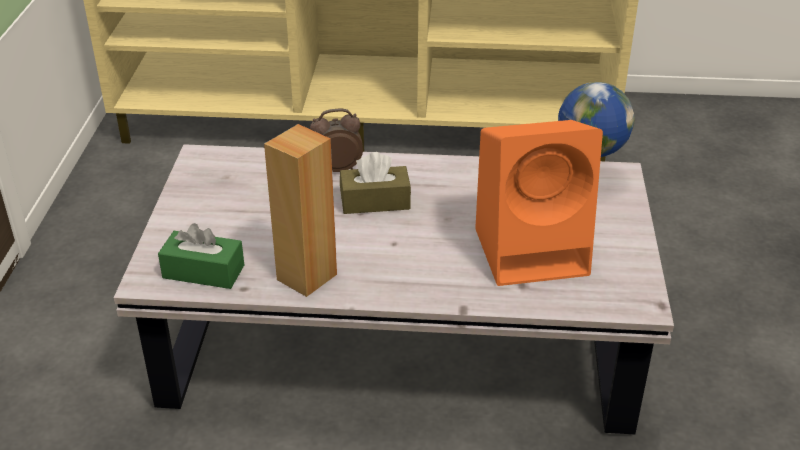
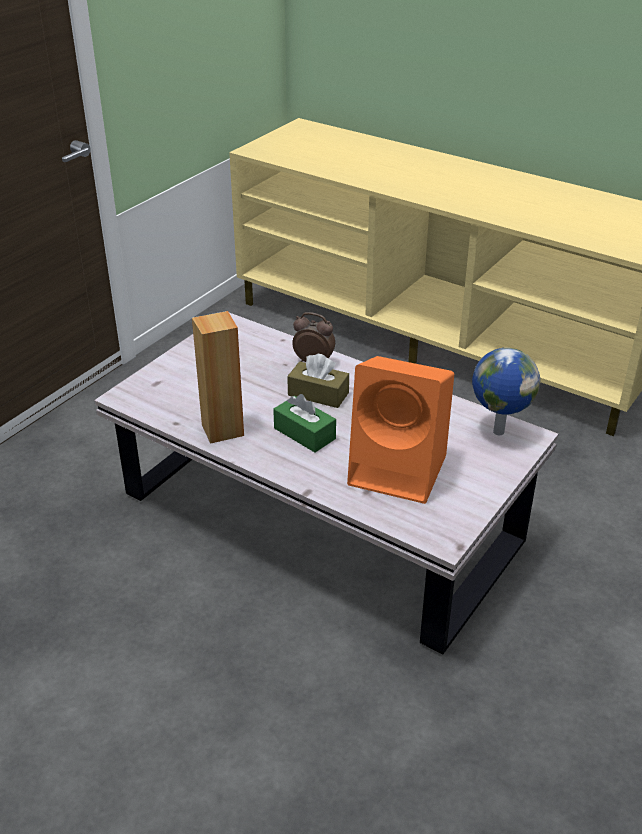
camera: 30 degrees right, 0 degrees up
(203, 271) = (161, 403): green tissue box -> green tissue box (304, 433)

